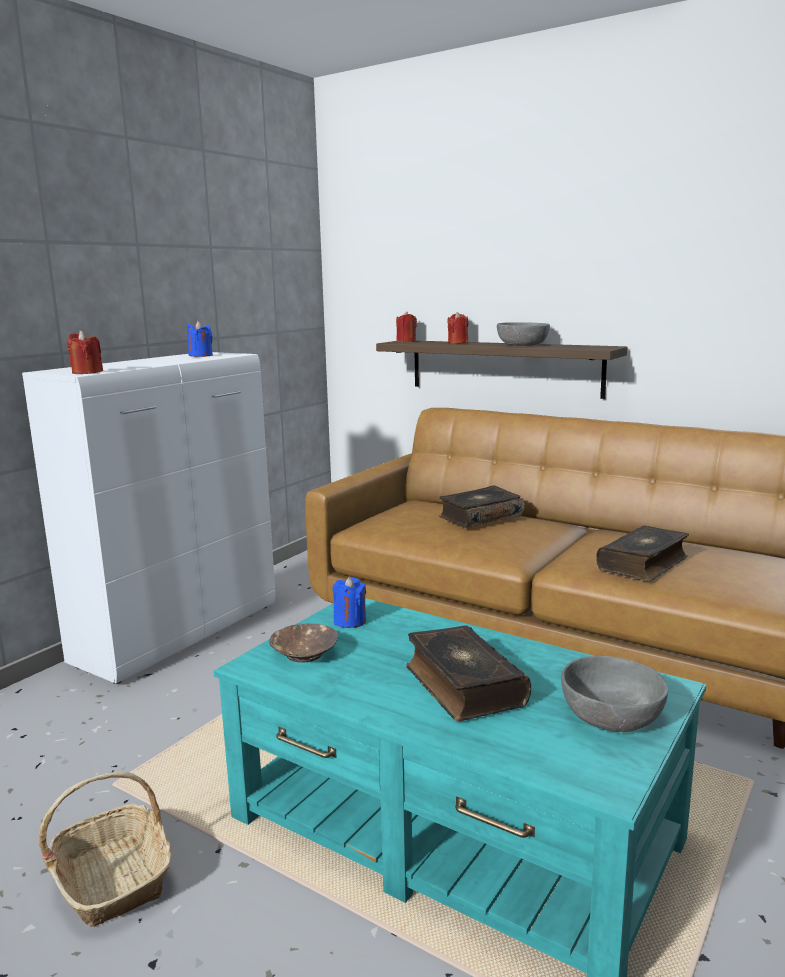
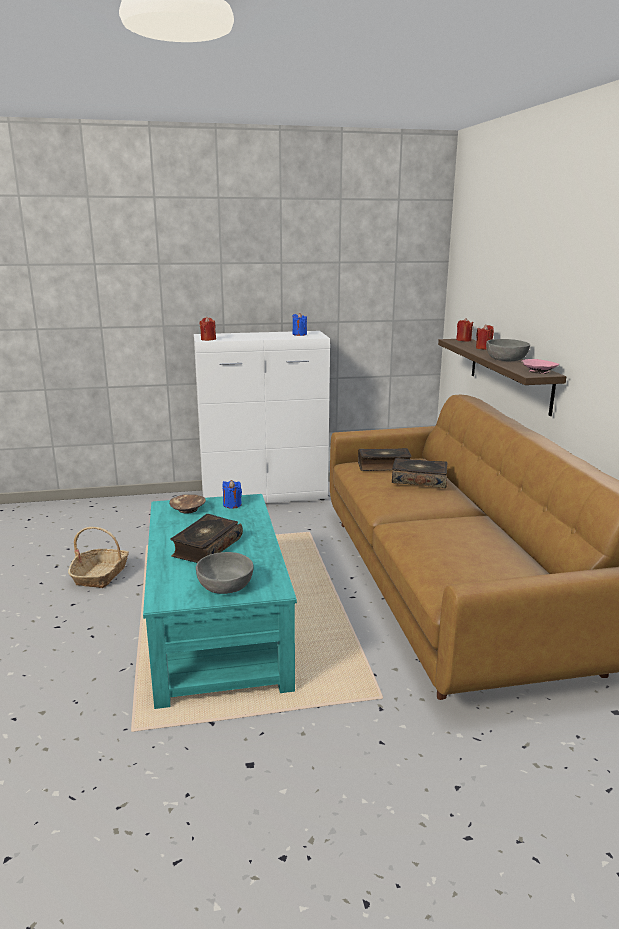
camera: 45 degrees right, 5 degrees up
(594, 346) = (538, 371): none -> pink bowl
(644, 564) = (439, 542): book -> book (384, 466)

